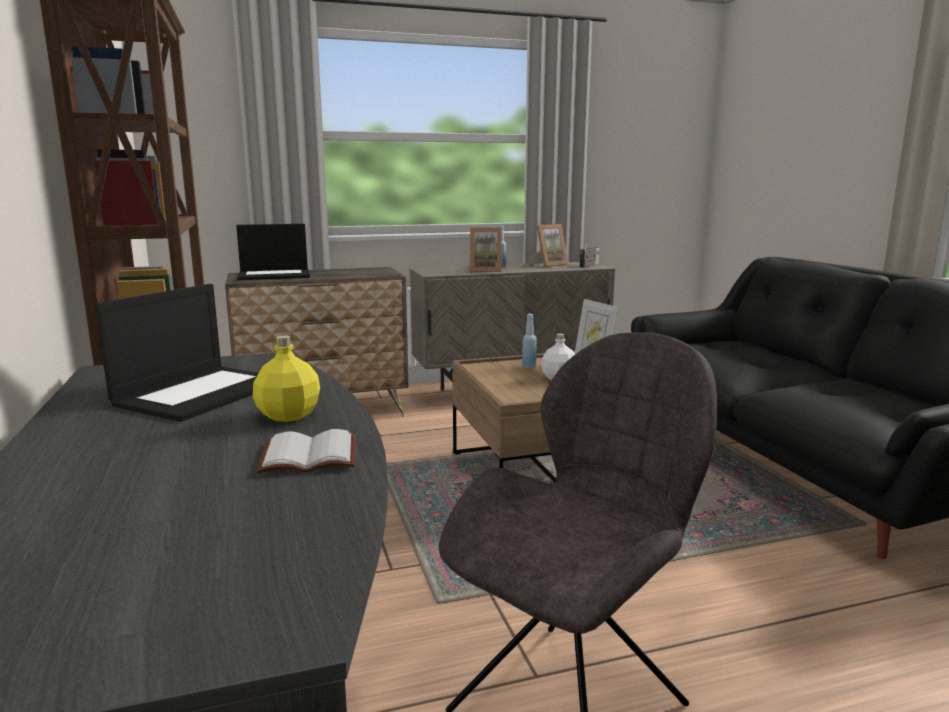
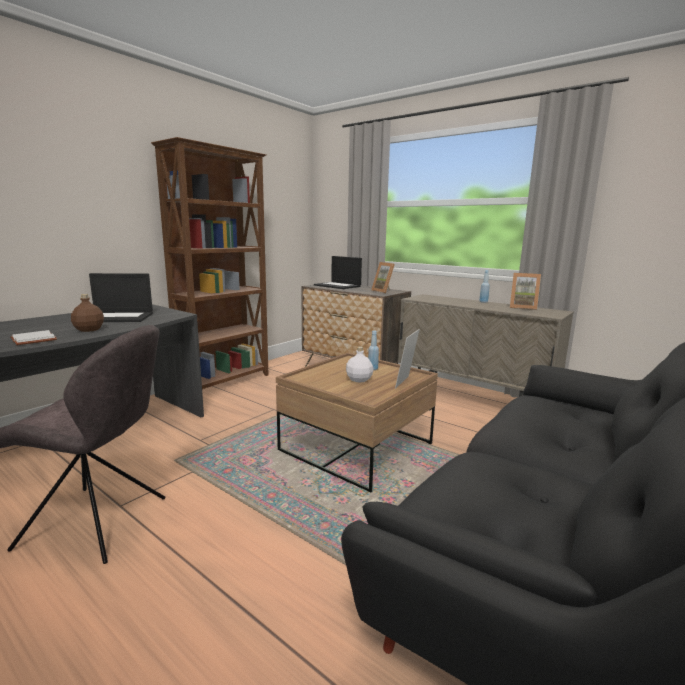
camera: 55 degrees right, 0 degrees up
(289, 415) = (89, 329): yellow bottle -> brown bottle
(485, 270) = (454, 302): picture frame -> picture frame (384, 291)
(588, 266) = (548, 313): radio -> none

